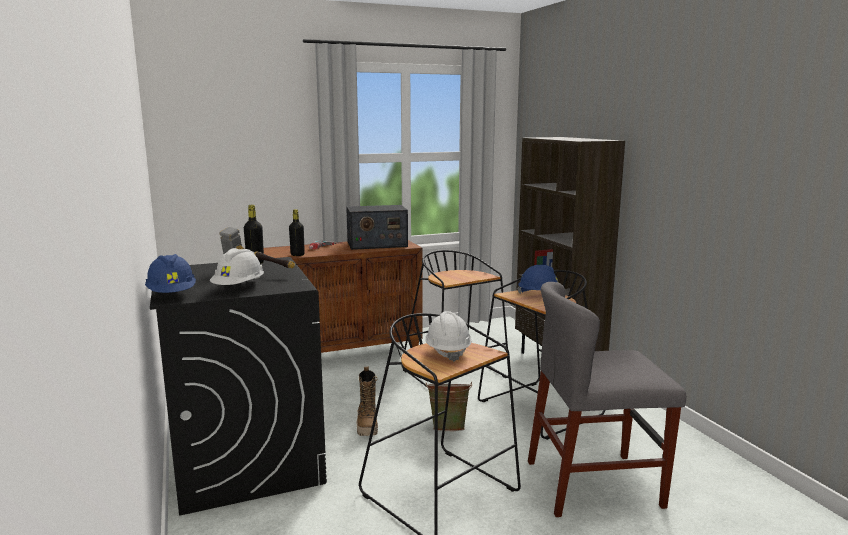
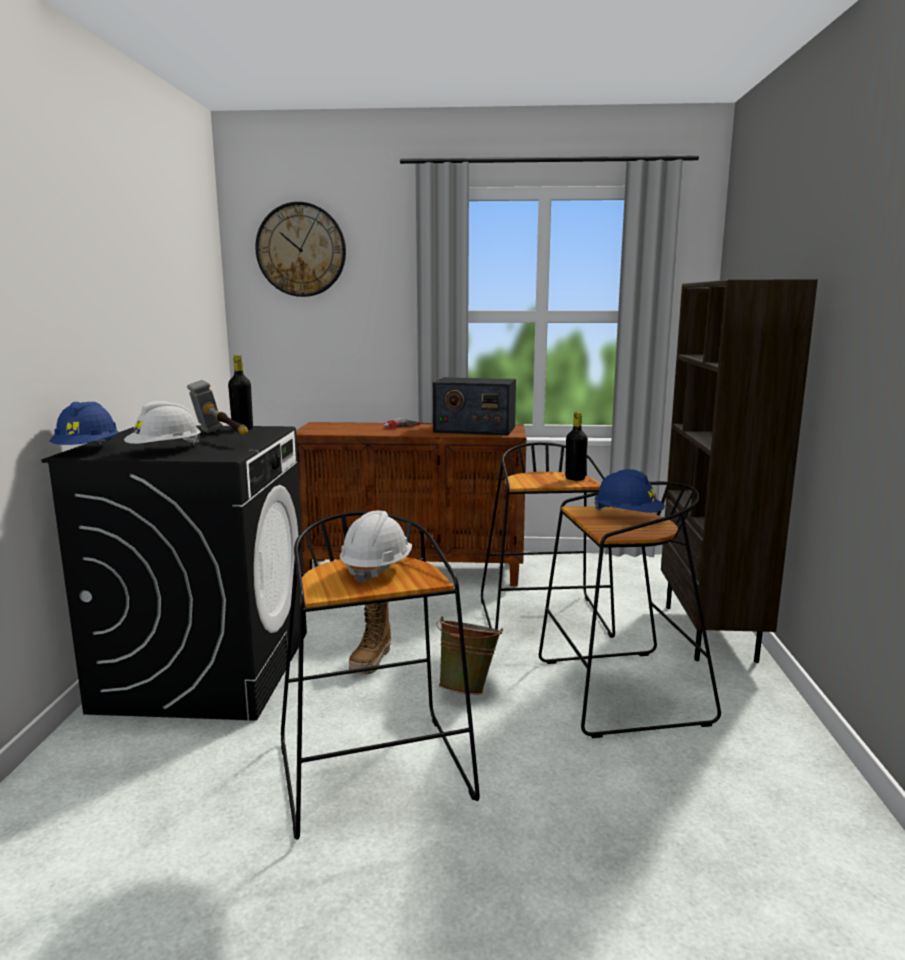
camera: 25 degrees right, 0 degrees up
(217, 108) = (301, 250): none -> wall clock
(297, 255) = (361, 432): black bottle -> black bottle (575, 478)
(593, 484) = (605, 825): grey chair -> none

